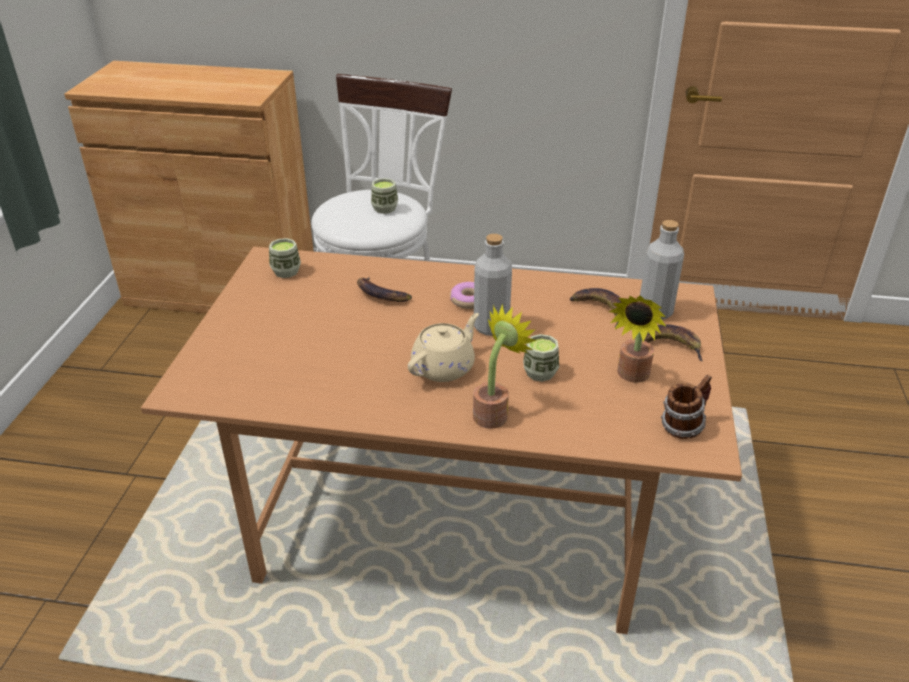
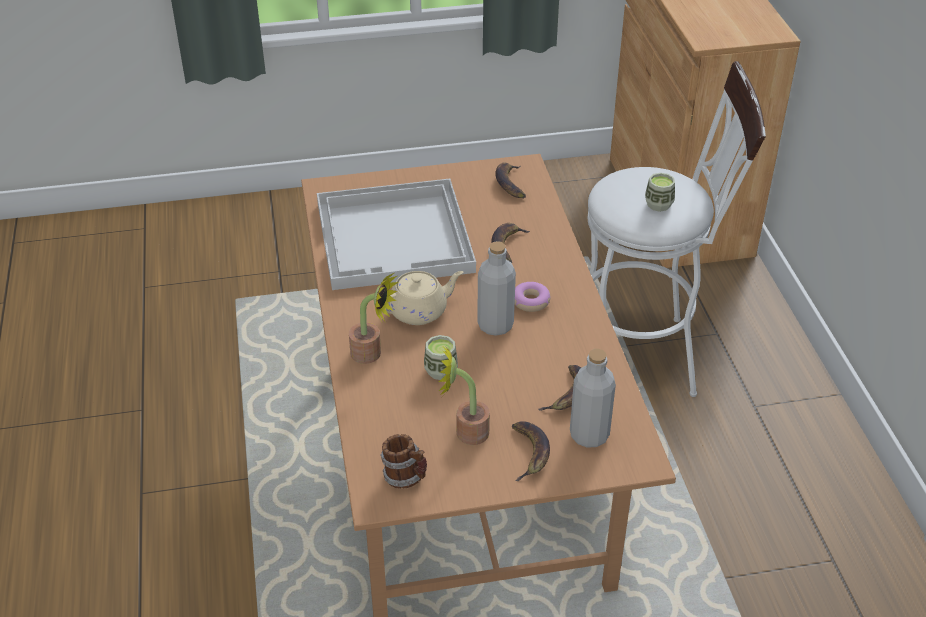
camera: 70 degrees right, 5 degrees up
(286, 271) = (510, 184): cup -> banana
(314, 358) = (395, 238): none -> white tray
(444, 367) = (419, 311): beige teapot -> beige teapot turned 45 degrees counterclockwise

